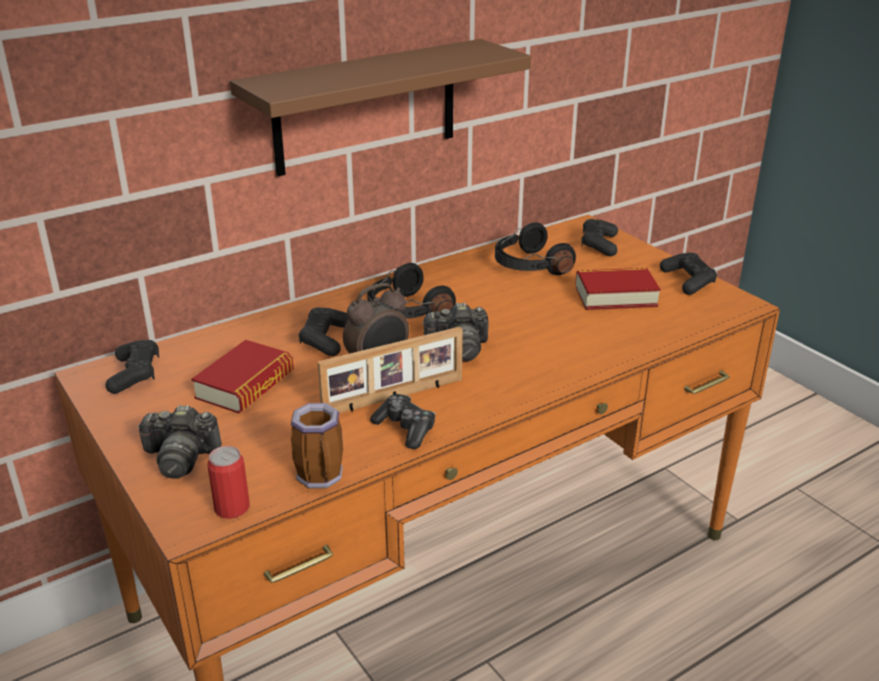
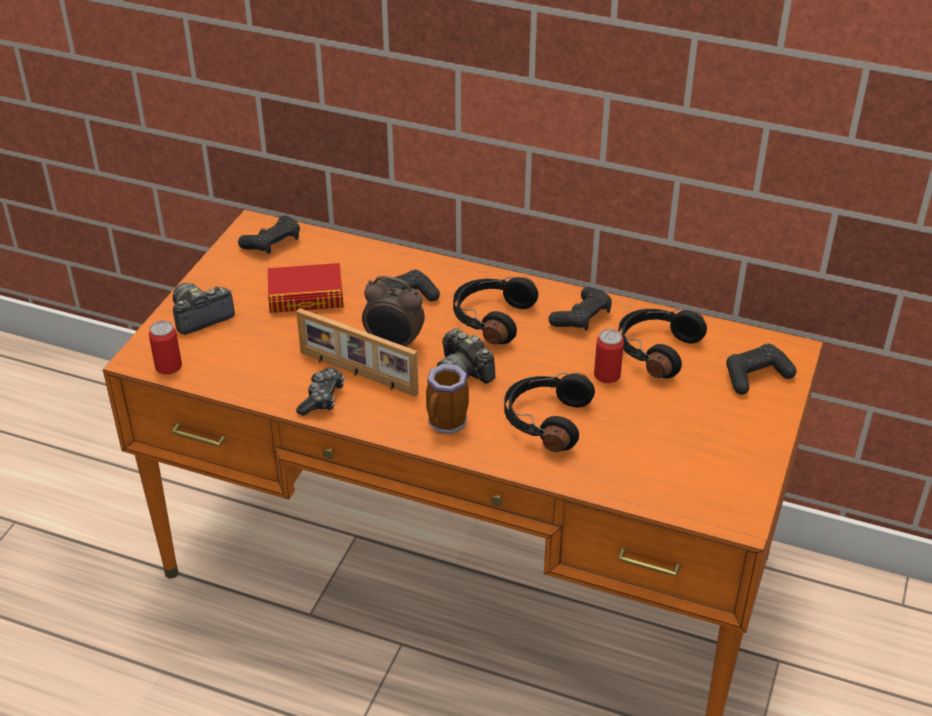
camera: 55 degrees right, 10 degrees up
(181, 458) = (200, 317): camera -> camera turned 90 degrees clockwise
(323, 478) = (231, 388): mug -> mug (446, 425)
(366, 107) = (545, 119): brown shelf -> none
(535, 292) = (607, 375): none -> can
(560, 334) = (545, 420): none -> black headphones
(615, 296) = (657, 427): book -> none
(688, 281) = (746, 465): black game controller -> black game controller (582, 317)

